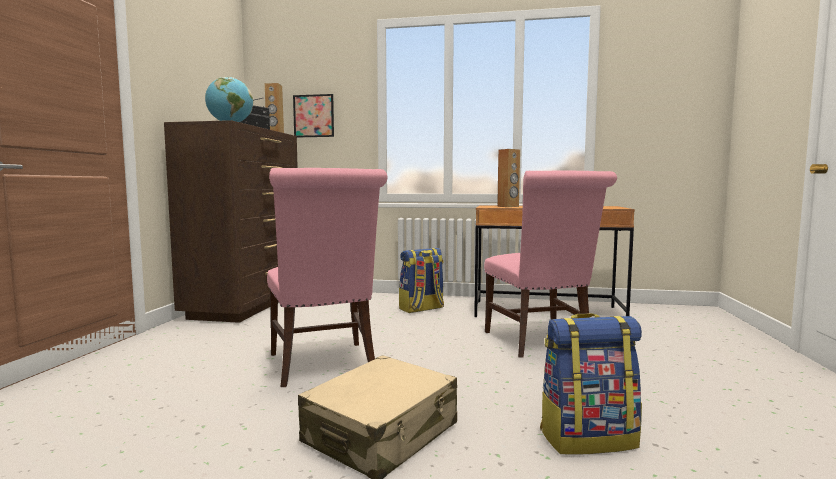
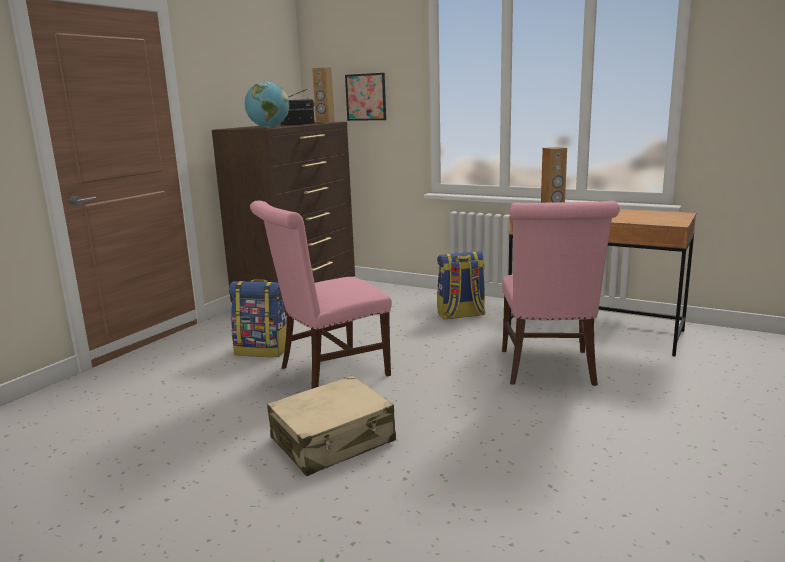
camera: 20 degrees right, 10 degrees up
(324, 366) = (327, 372): pink chair -> pink chair turned 60 degrees clockwise
(588, 438) = (495, 471): backpack -> backpack (262, 350)

